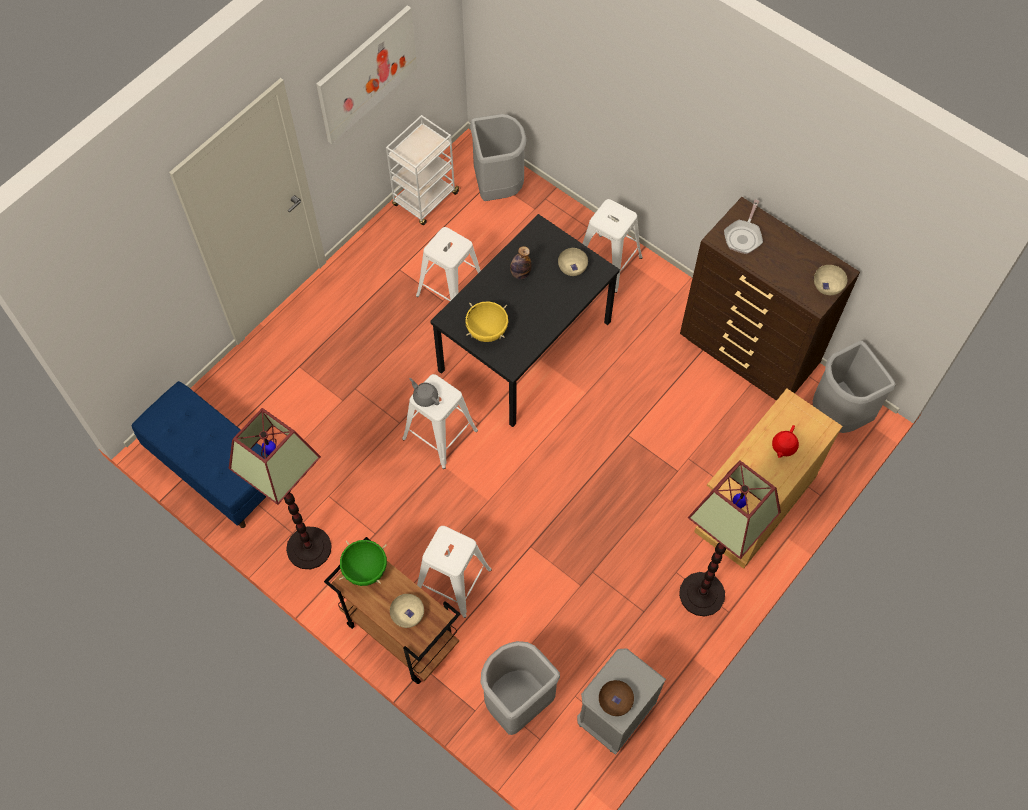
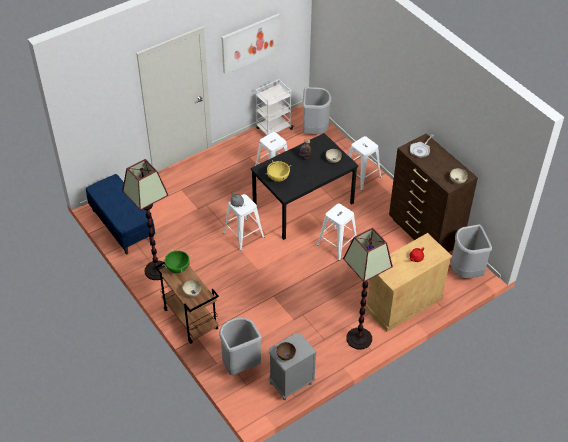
camera: 15 degrees right, 15 degrees down
(453, 582) = (226, 302): white stool -> white stool (337, 244)

